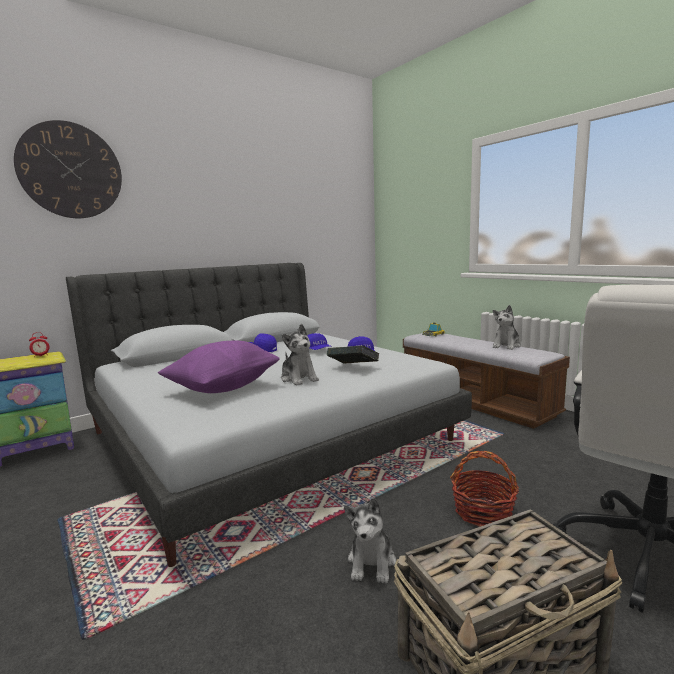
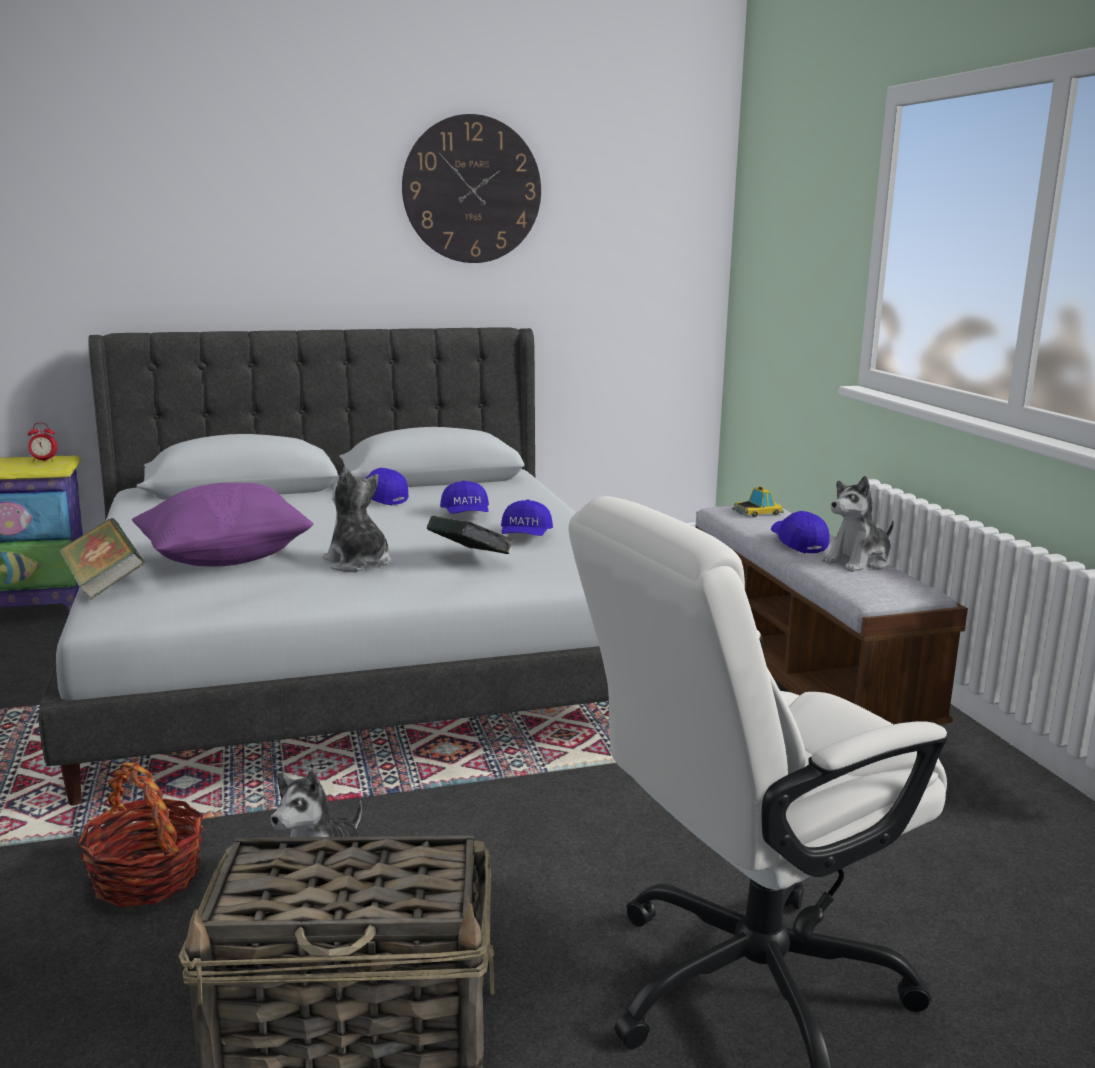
camera: 20 degrees right, 5 degrees up
(70, 170) = (109, 154): wall clock -> wall clock (472, 190)
(161, 413) = (103, 584): none -> book
(299, 378) = (358, 563): plush toy -> plush toy turned 150 degrees clockwise
(471, 343) = (798, 543): none -> blue cap
(483, 512) = (567, 854): basket -> basket (147, 877)

